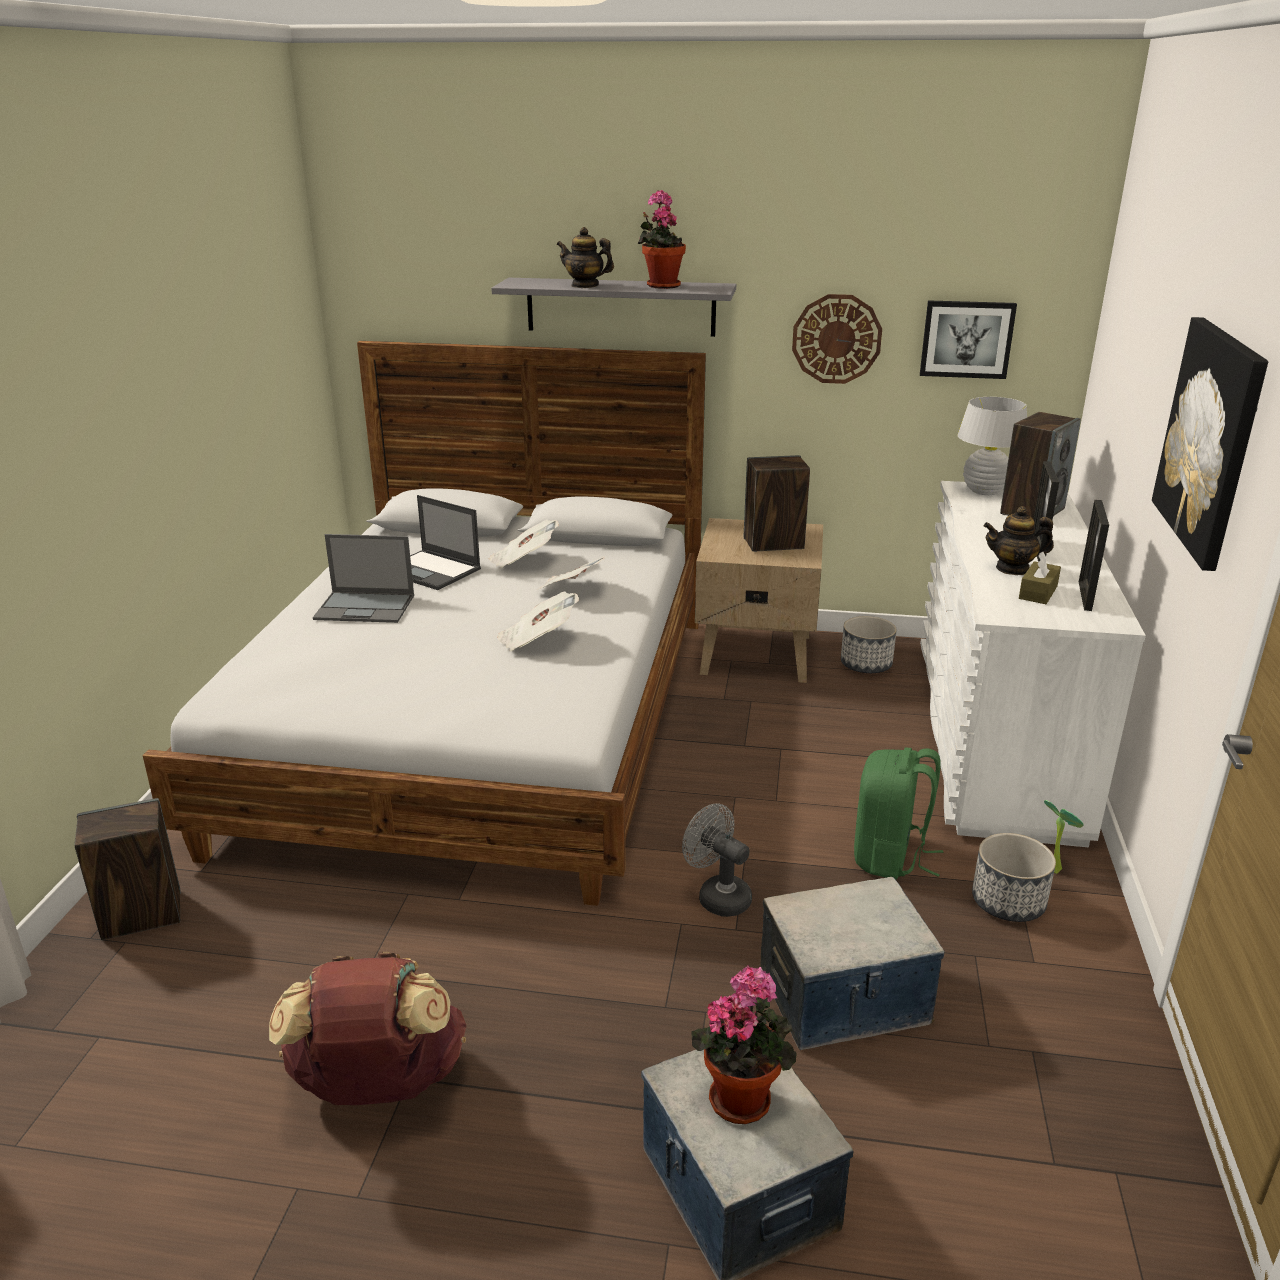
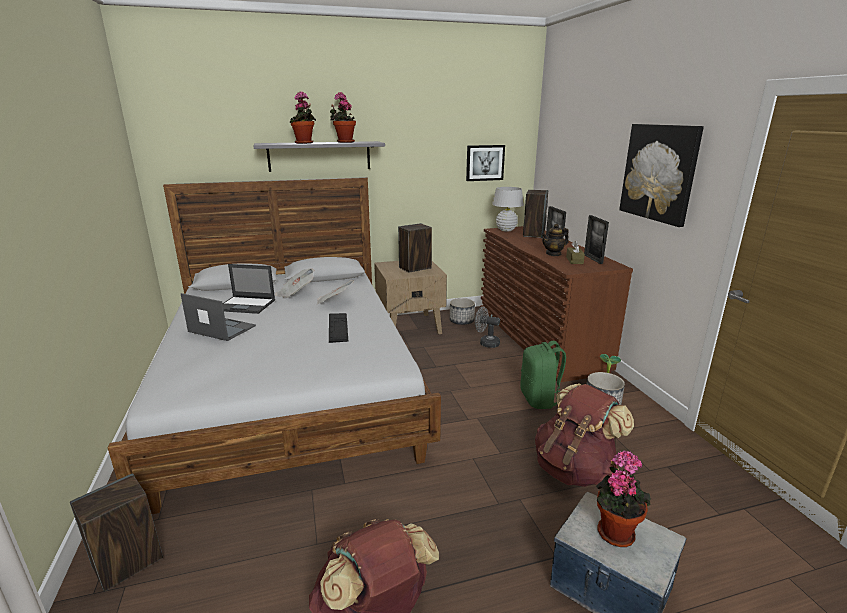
camera: 25 degrees left, 5 degrees down
(366, 607) = (221, 329): laptop -> laptop turned 135 degrees counterclockwise
(537, 640) = (338, 327): newspaper -> keyboard
(585, 286) = (305, 143): teapot -> potted plant
(717, 896) = (479, 439): grey fan -> grey fan (486, 343)
(836, 339) = (428, 166): wall clock -> none
(844, 998) = (574, 469): storage box -> brown backpack
(995, 738) = (538, 340): white dresser -> brown dresser

